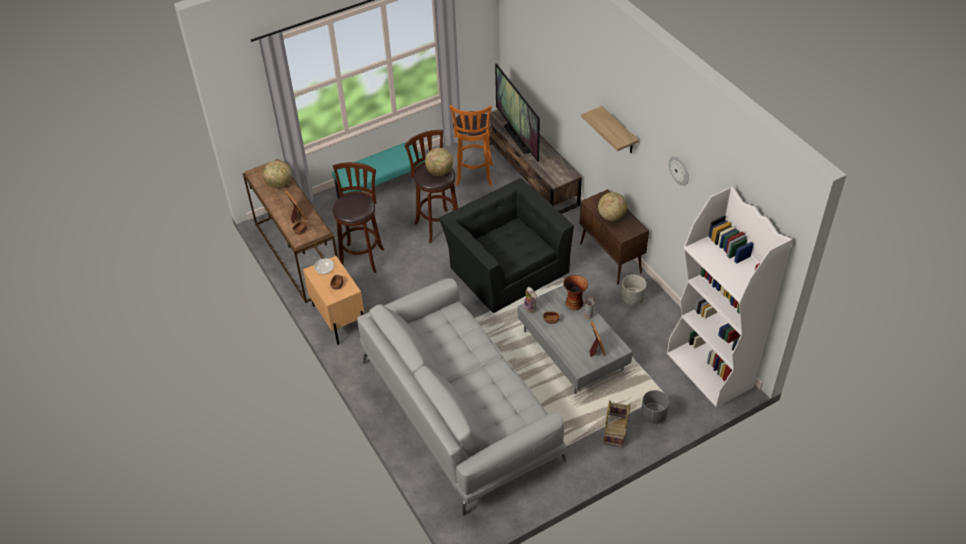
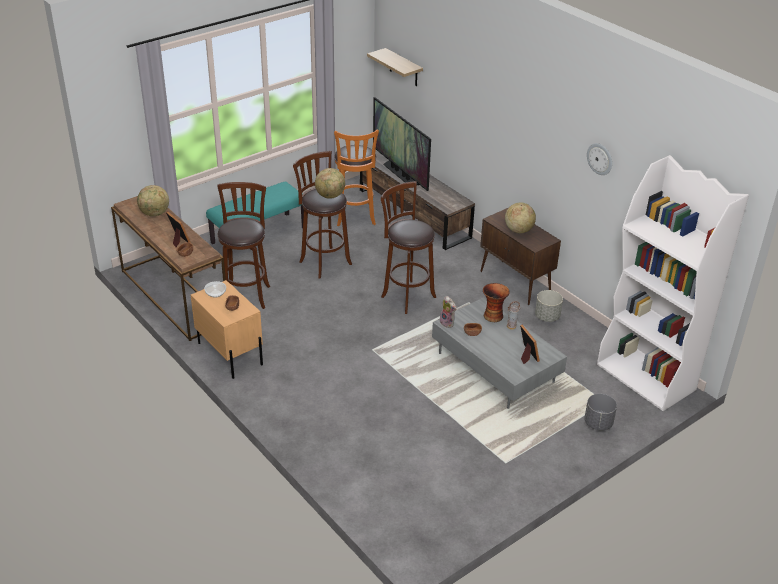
camera: 10 degrees left, 10 degrees down
(458, 408) = (382, 431): grey sofa -> none
(506, 266) = (406, 295): black armchair -> brown stool
(616, 431) = (562, 441): basket -> none
(619, 131) = (523, 136): shelf -> shelf (403, 68)

